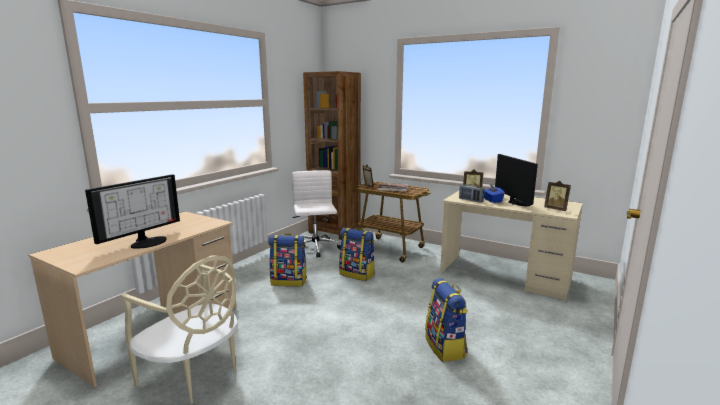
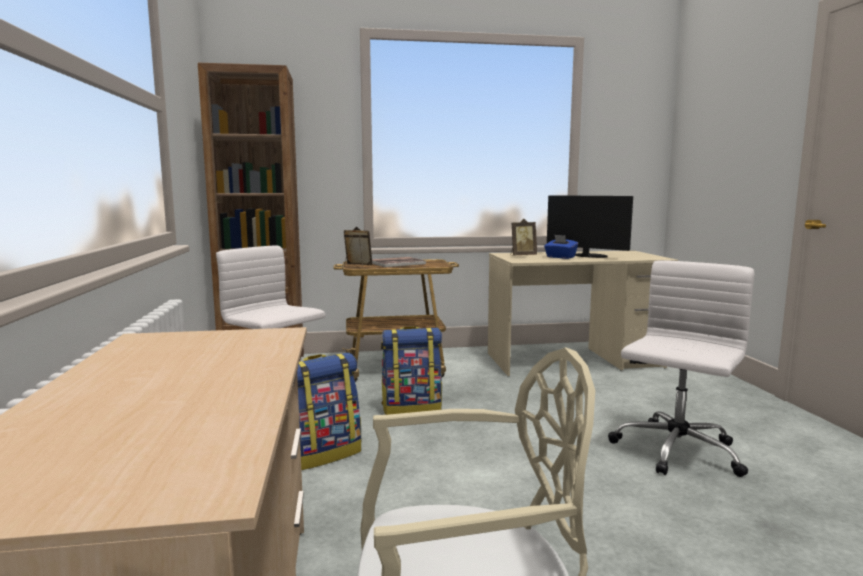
camera: 40 degrees left, 5 degrees down
(147, 241) = (224, 392): monitor -> none
(445, 347) = (675, 452): backpack -> white office chair
(470, 200) = (541, 259): radio -> none
(556, 209) = (637, 256): picture frame -> none

